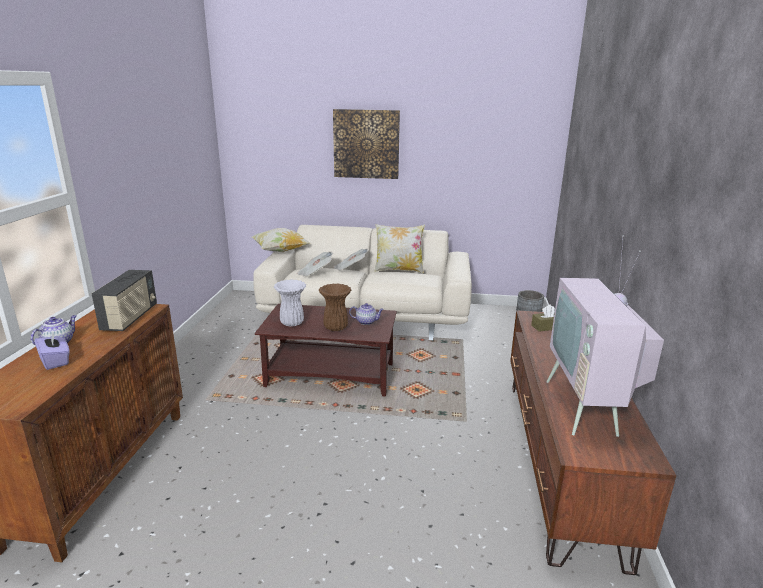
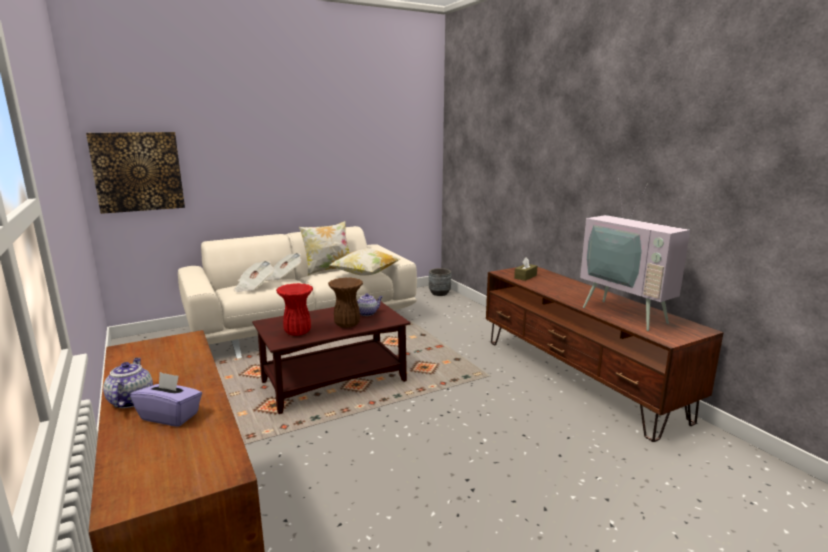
camera: 35 degrees left, 5 degrees down
(130, 318) = (181, 352): radio -> none
(280, 251) = (191, 274): pillow -> pillow (365, 275)
(292, 323) = (297, 332): white vase -> red vase
(366, 144) = (268, 146): picture -> picture (138, 172)

